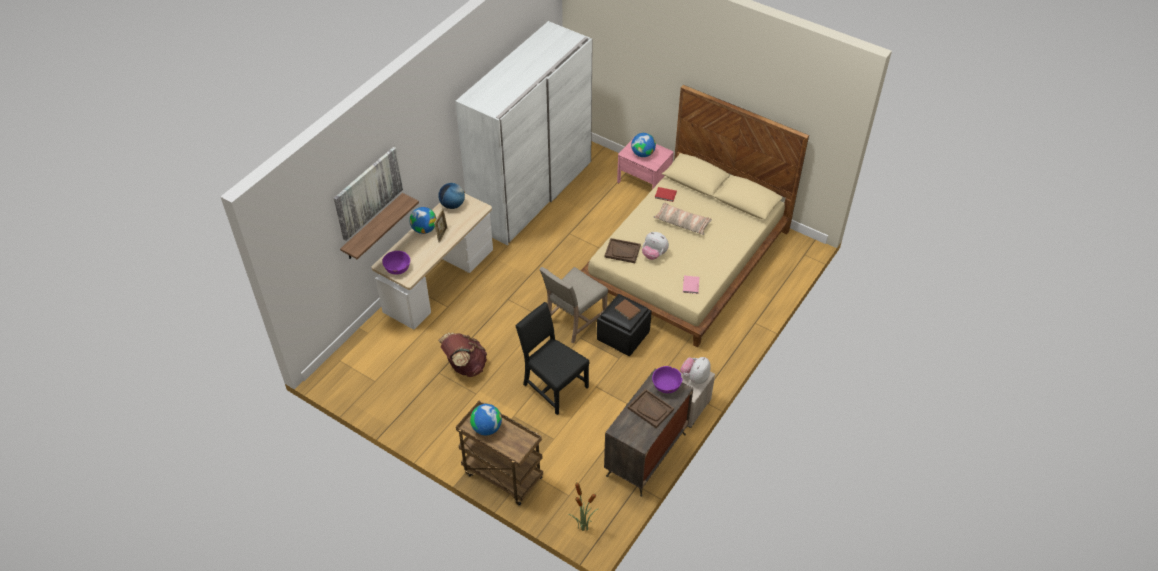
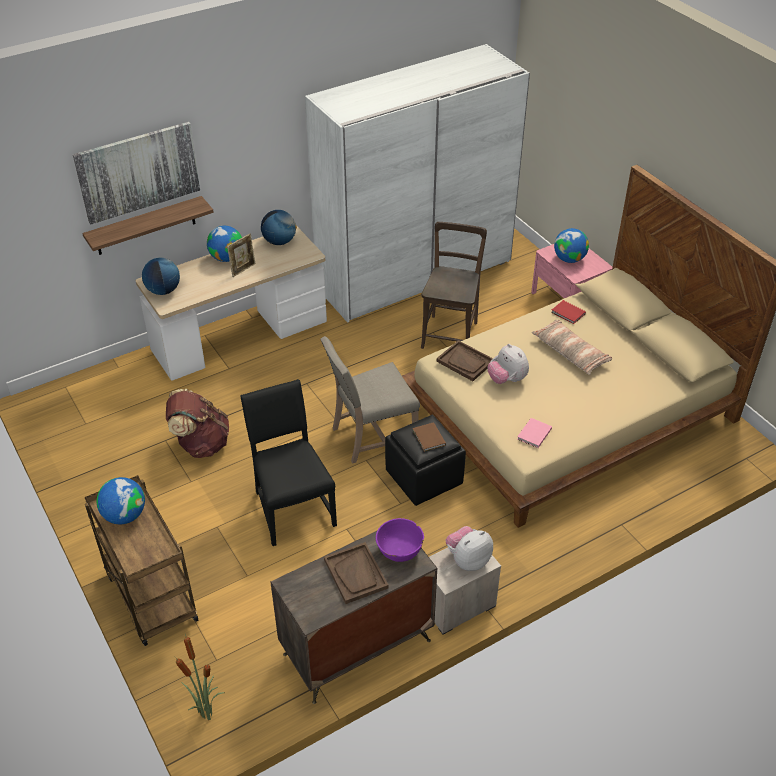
camera: 25 degrees right, 5 degrees down
(397, 269) = (163, 290): purple bowl -> globe
(581, 230) = (450, 333): none -> brown chair

